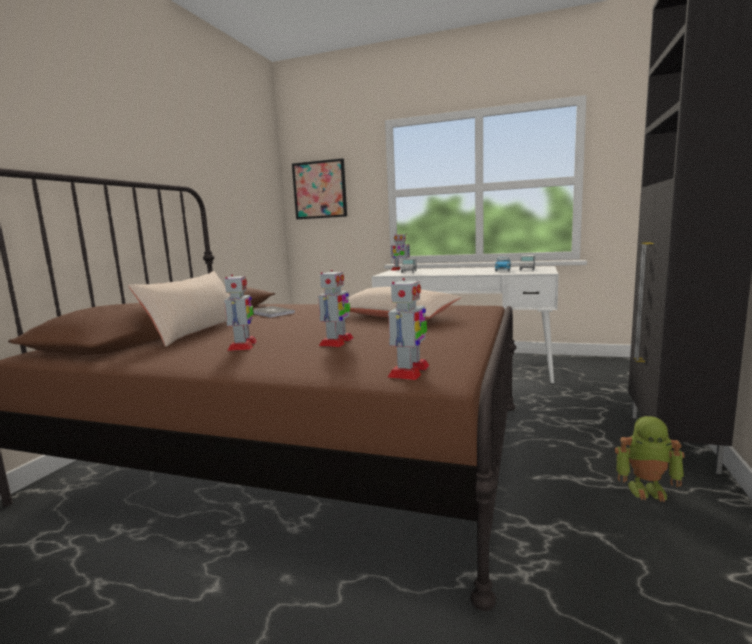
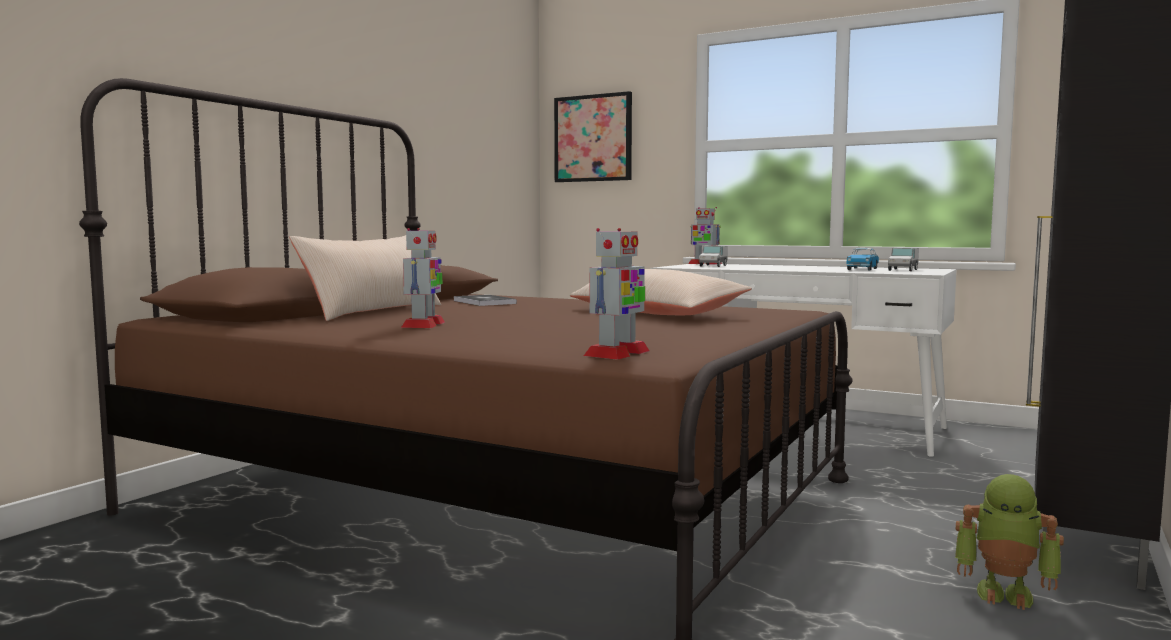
camera: 10 degrees right, 5 degrees down
(336, 342) = (548, 328): toy robot -> none

